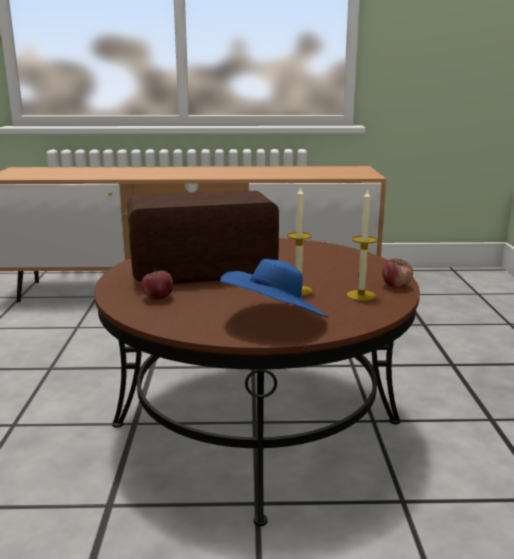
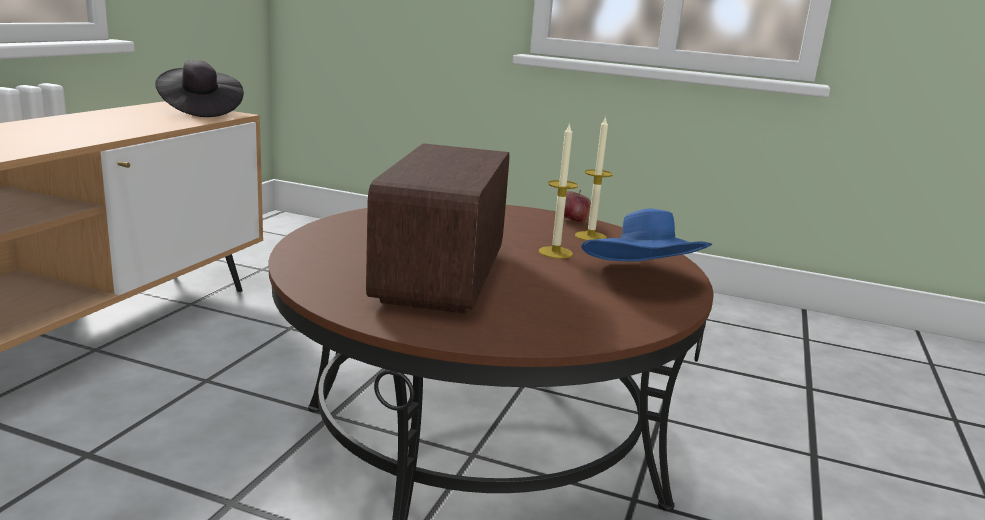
camera: 70 degrees left, 0 degrees up
(158, 298) = (524, 316): apple -> none
(361, 172) = (200, 111): none -> black hat

